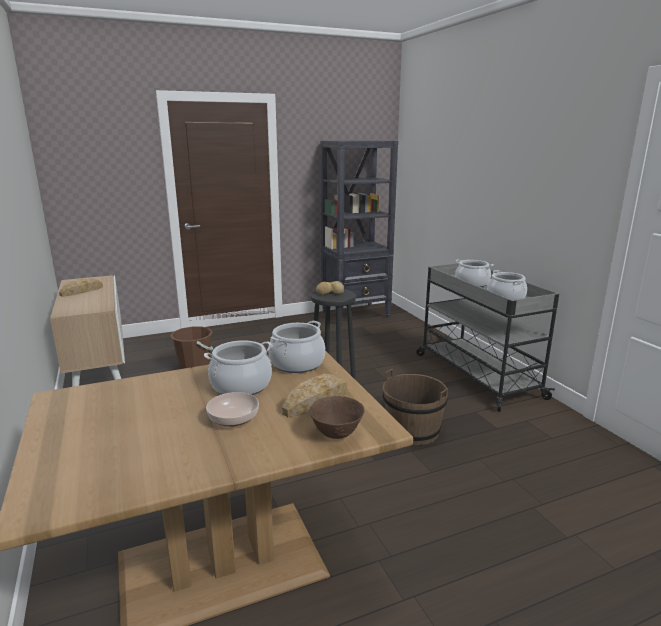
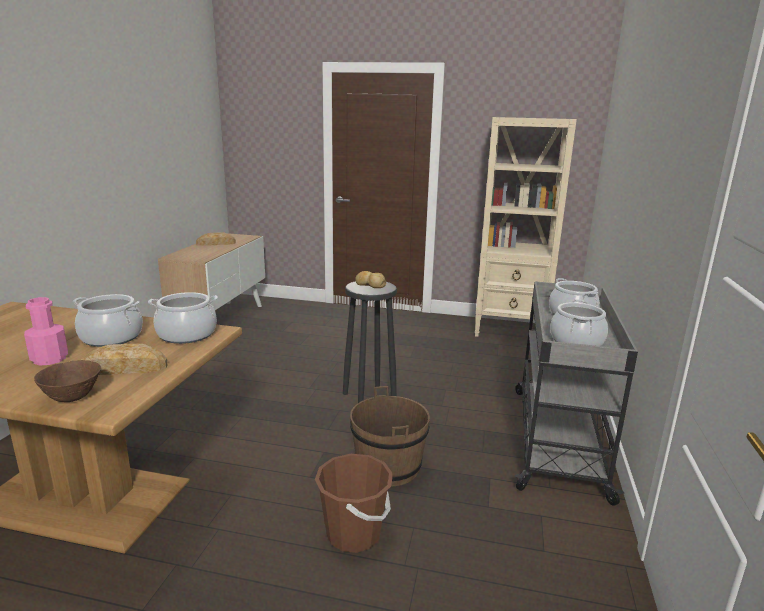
camera: 35 degrees right, 0 degrees up
(195, 367) = (290, 337): brown bucket -> brown bucket (354, 534)
(234, 418) = (50, 359): bowl -> pink bottle
(356, 315) = (510, 330): black bookcase -> beige bookcase

